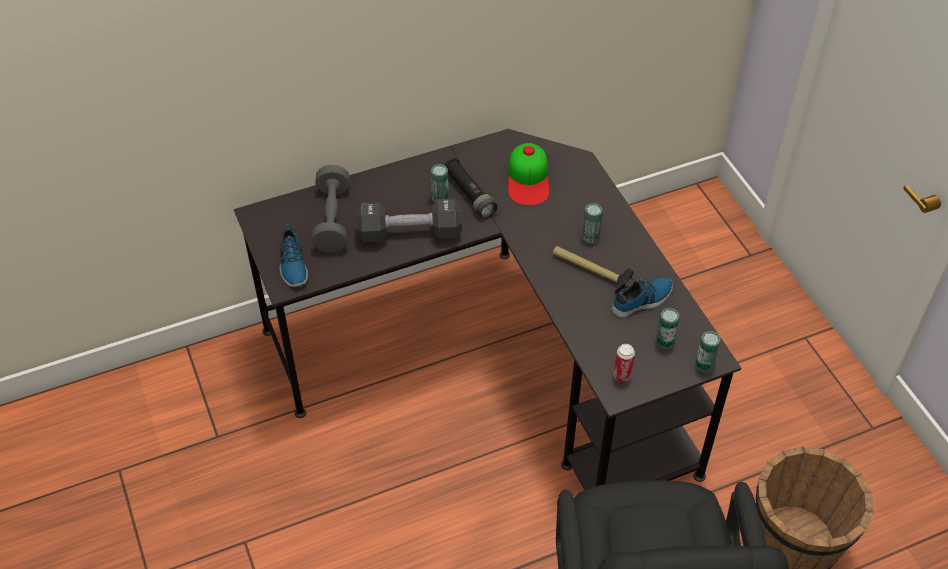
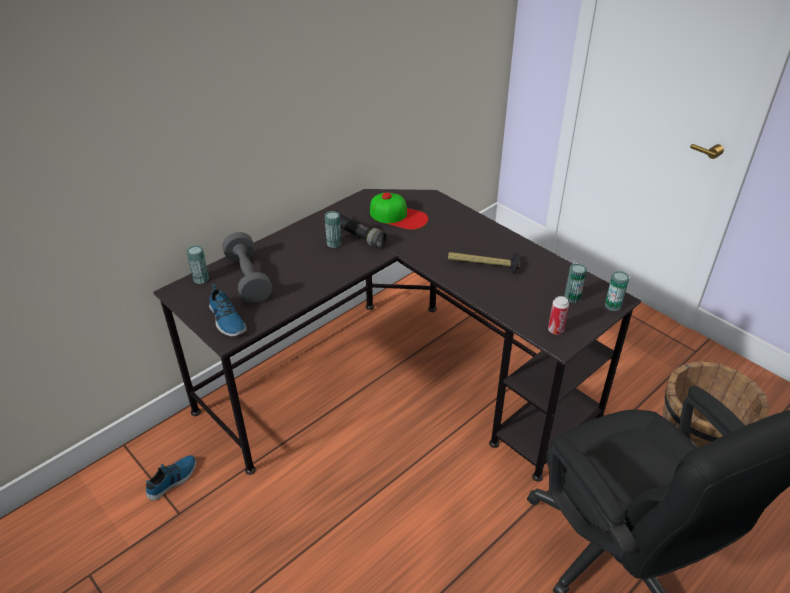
camera: 20 degrees left, 10 degrees down
(409, 233) = (321, 273): black dumbbell -> none
(528, 179) = (398, 216): cap -> cap turned 45 degrees counterclockwise
(590, 237) = (469, 242): can -> can (201, 279)
(642, 300) = (536, 274): shoe -> shoe (173, 480)

